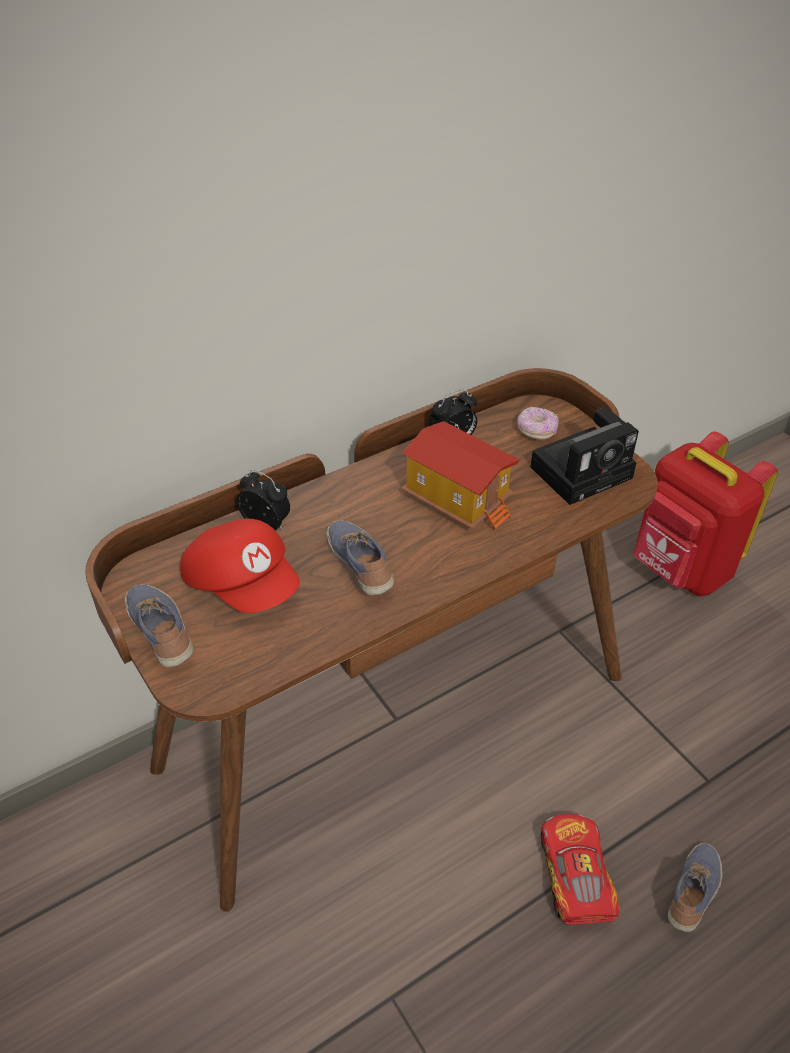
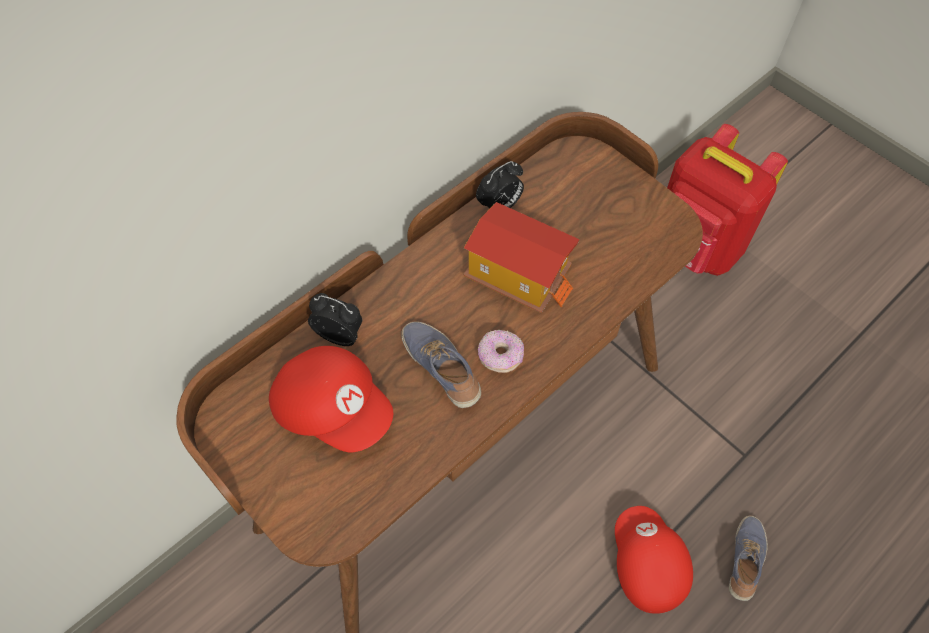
camera: 10 degrees left, 15 degrees up
(162, 632) = (268, 477): shoe -> none
(536, 431) = (578, 182): donut -> donut (500, 356)
(574, 877) = (646, 565): toy car -> red cap
(584, 470) = (631, 223): camera -> none

